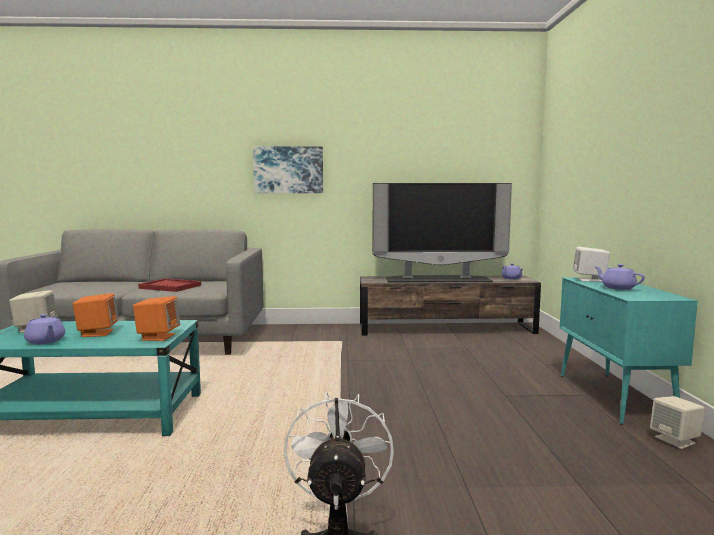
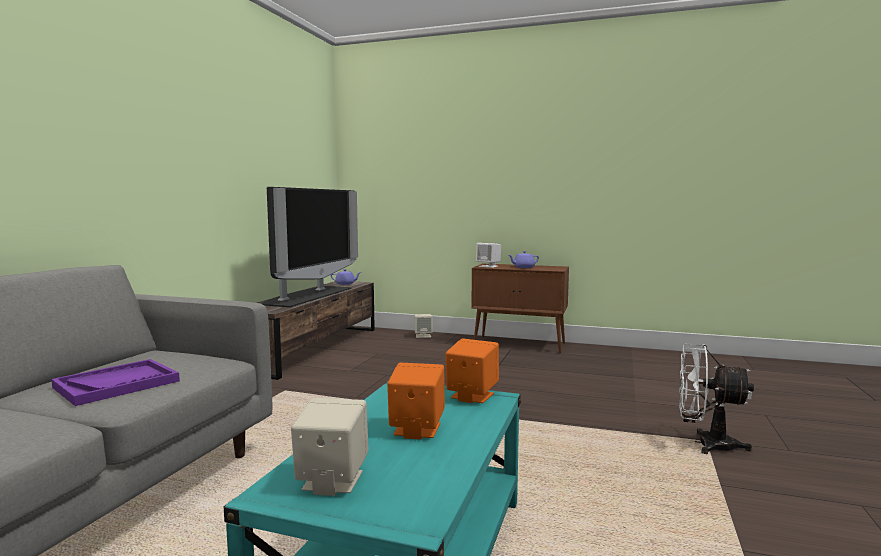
camera: 70 degrees left, 0 degrees up
(45, 341) = (442, 462): purple teapot -> none
(170, 287) = (117, 384): red tray -> purple tray
(288, 170) = (135, 161): picture -> none
(614, 397) = (520, 344): turquoise cabinet -> brown cabinet
(675, 440) = (584, 349): beige speaker -> beige speaker (423, 336)

